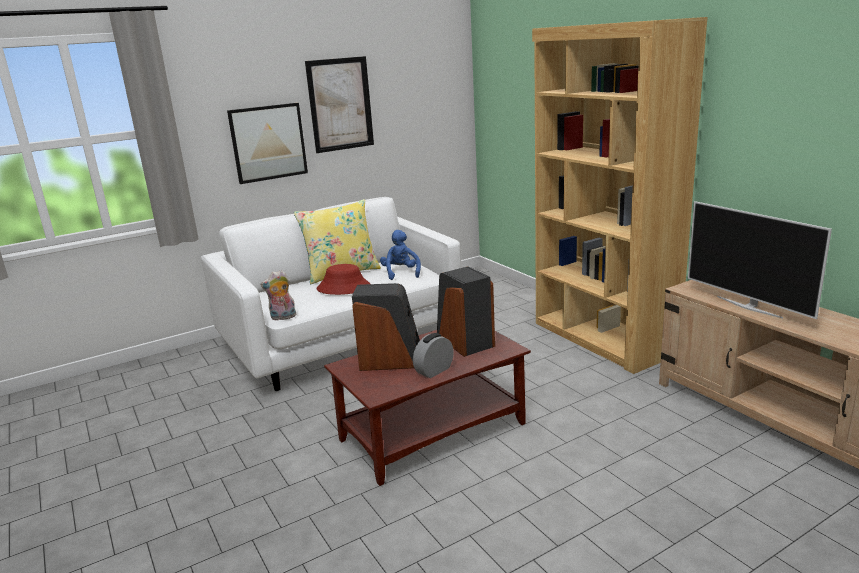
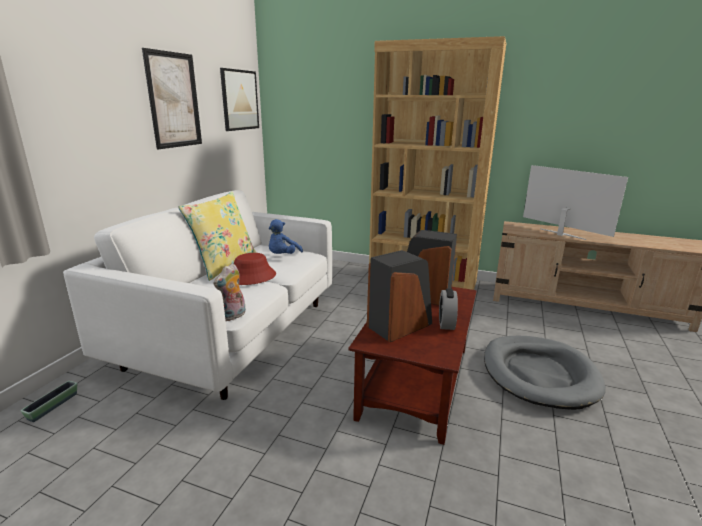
camera: 40 degrees left, 0 degrees up
(184, 359) = (53, 406): none -> planter
(268, 142) = (112, 134): picture -> picture (239, 100)
(401, 273) = (282, 256): blue plush toy -> blue plush toy turned 105 degrees counterclockwise
(571, 473) = (539, 374): none -> grey dog bed
(749, 306) = (561, 234): television -> television turned 150 degrees counterclockwise

